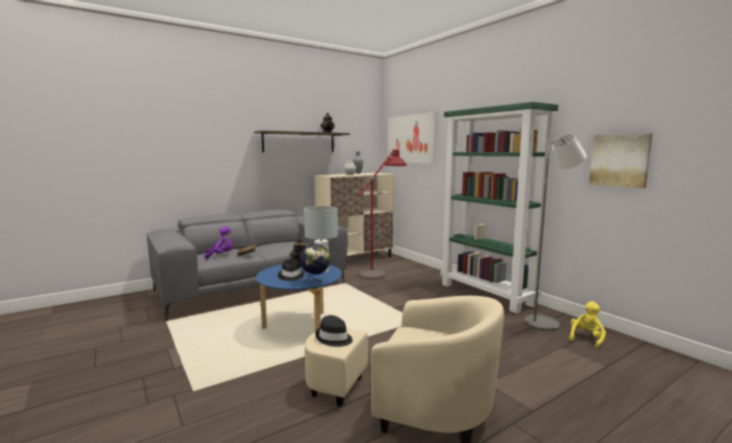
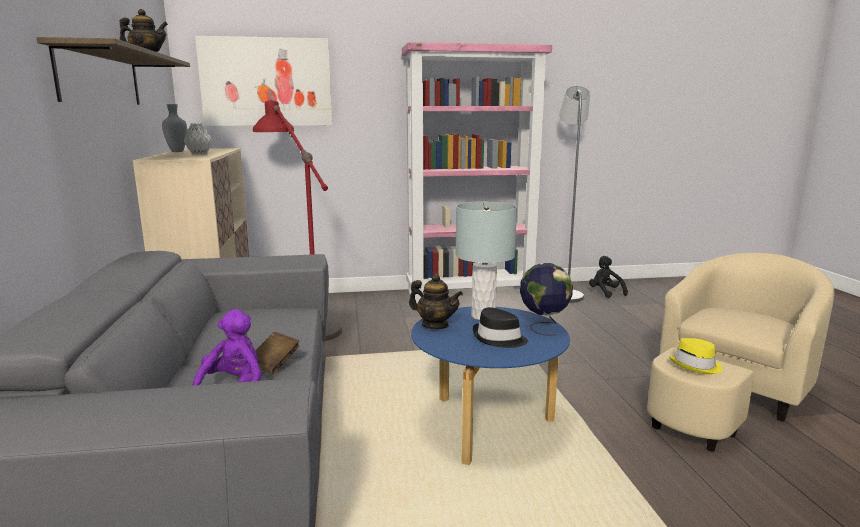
camera: 65 degrees left, 5 degrees up
(334, 338) = (696, 366): black hat -> yellow hat
(487, 294) = (470, 294): green bookcase -> pink bookcase
(586, 338) = (605, 293): yellow plush toy -> black plush toy
(619, 160) = (594, 114): picture -> none

